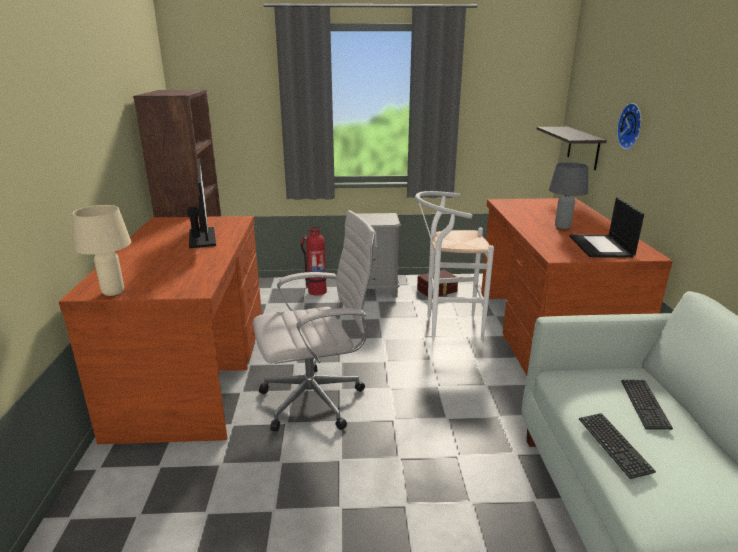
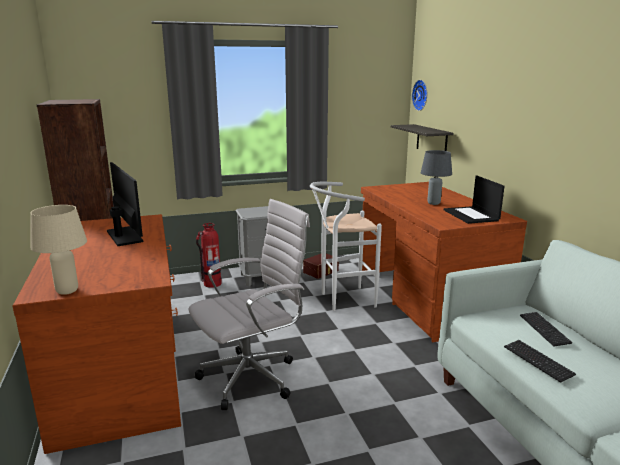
camera: 15 degrees left, 5 degrees down
(632, 126) = (476, 120): wall clock -> wall clock (421, 95)

